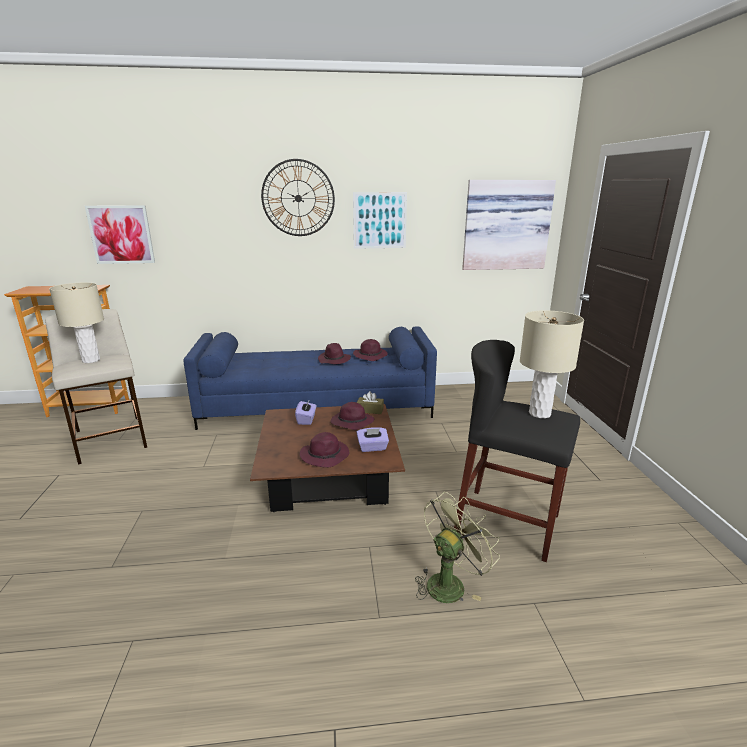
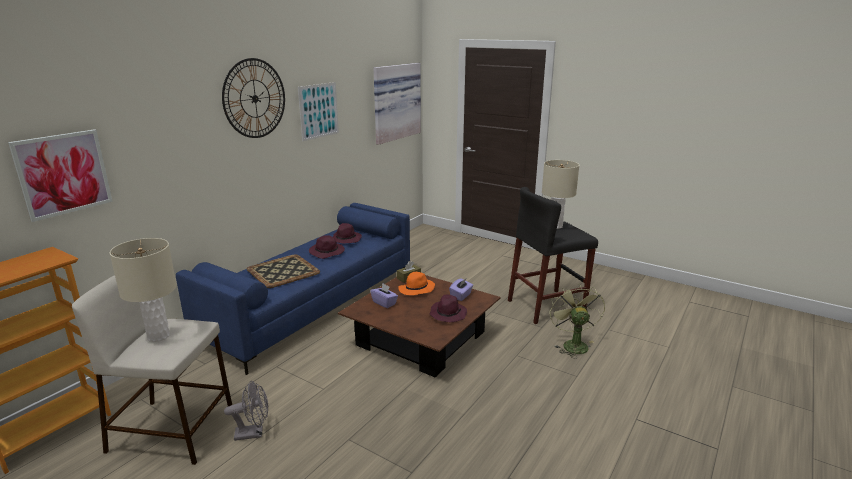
camera: 50 degrees left, 0 degrees up
(125, 467) = (253, 433): none -> grey fan
(279, 361) = (283, 271): none -> tray
(351, 423) = (416, 290): purple hat -> orange hat

